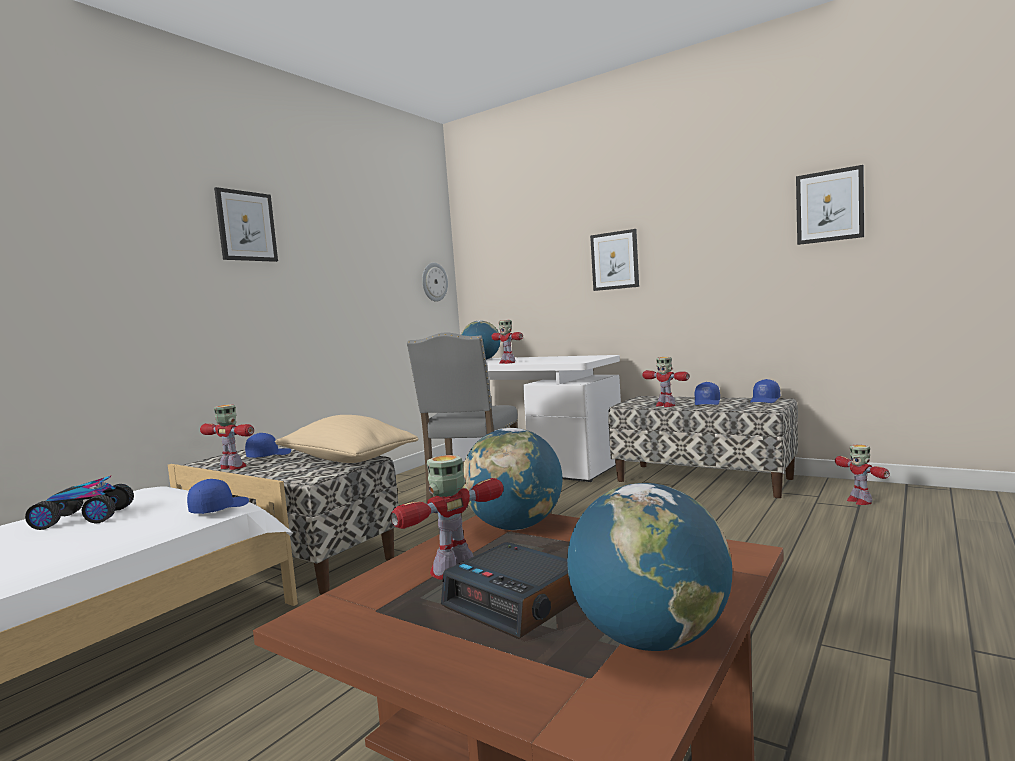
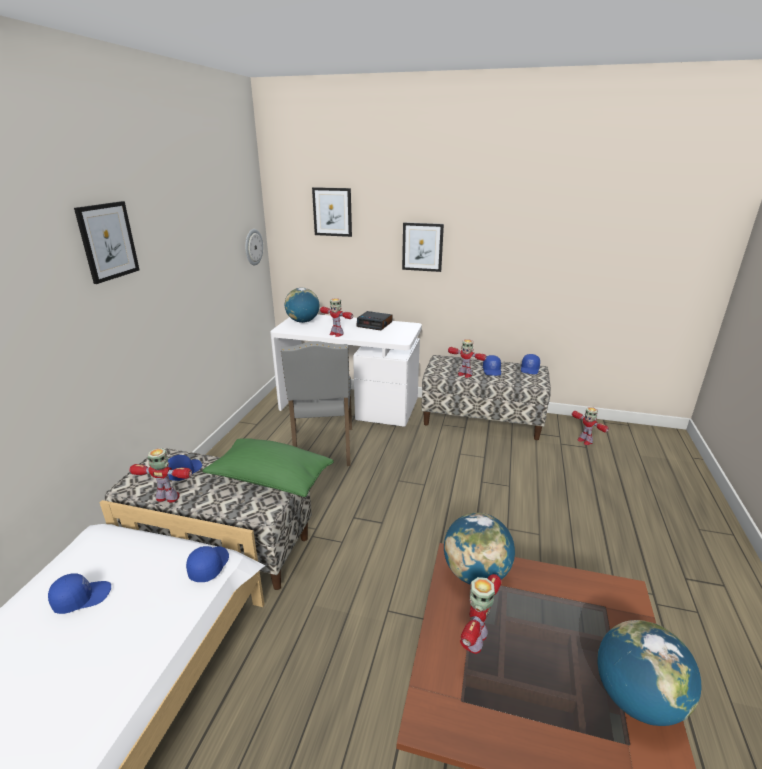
camera: 20 degrees left, 20 degrees up
(84, 517) = (82, 597): toy car -> blue cap
(346, 460) = (270, 479): beige pillow -> green pillow
(517, 601) = (541, 672): alarm clock -> alarm clock (375, 324)
(829, 206) = (594, 234): picture -> picture (332, 212)

